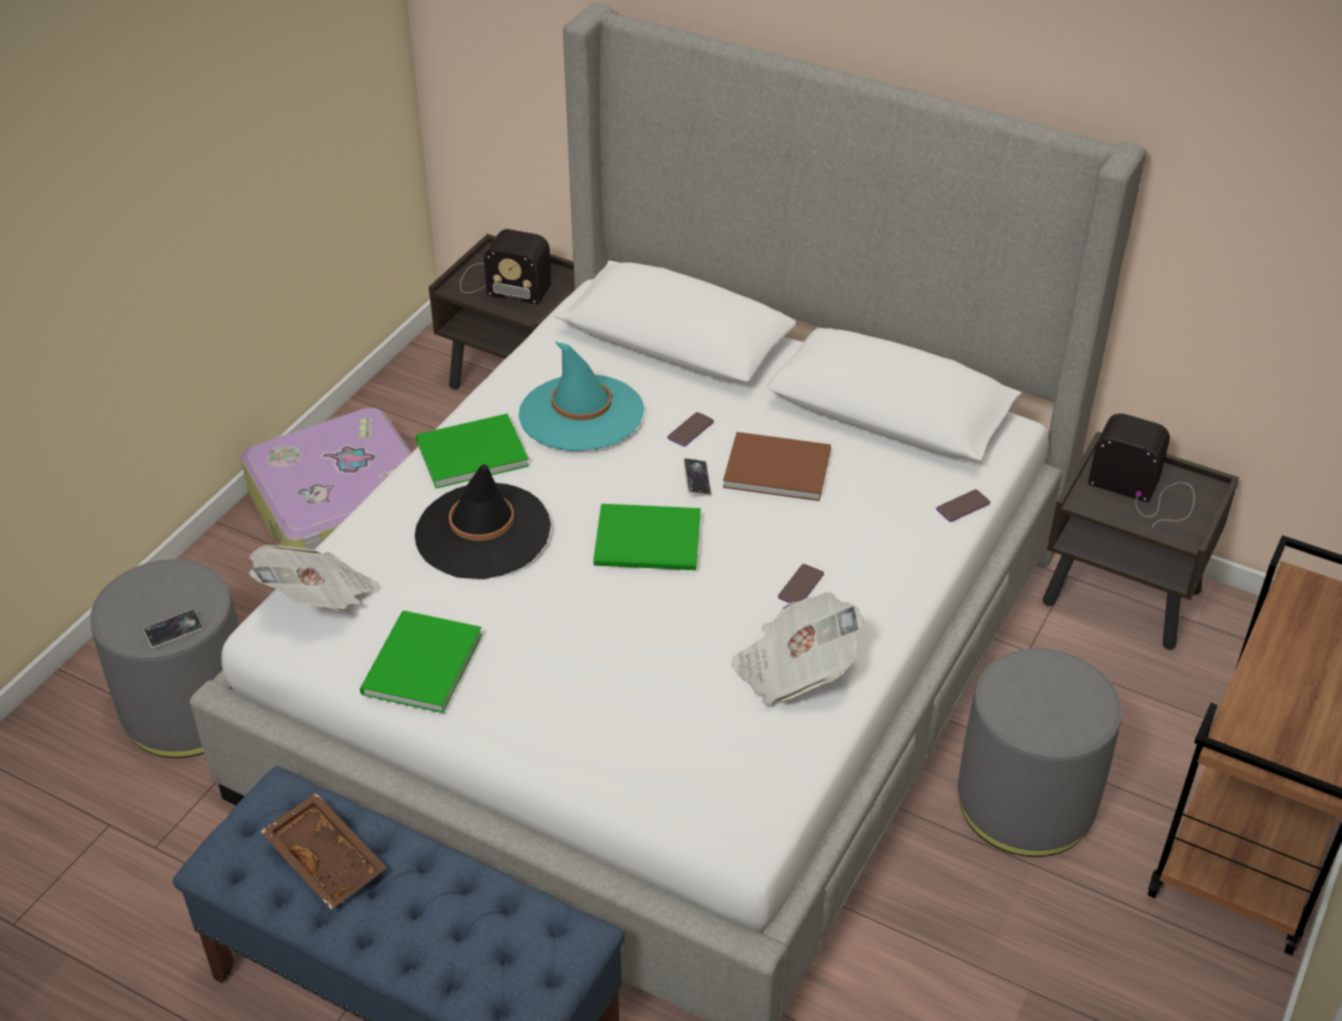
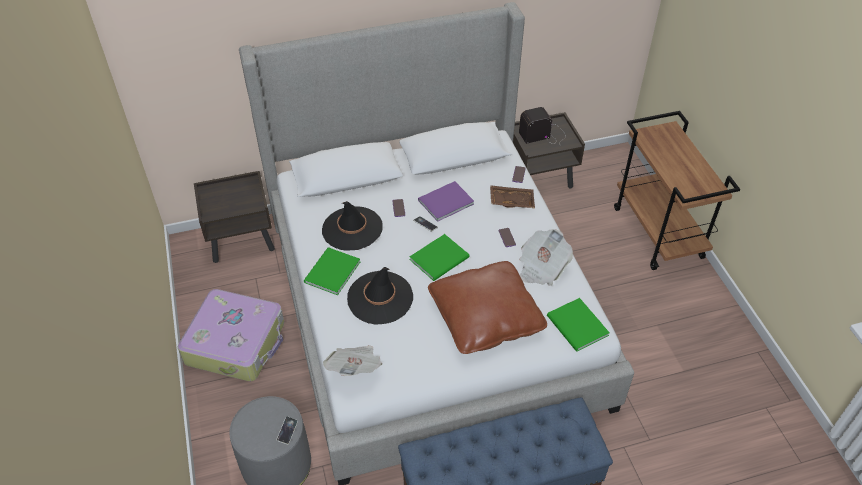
camera: 45 degrees left, 5 degrees up
(328, 858) = (467, 458): brown tray -> brown tray (511, 201)
(418, 666) = (425, 363): green book -> green book (577, 327)
(501, 283) = (226, 200): radio -> none
(581, 413) = (352, 229): turquoise hat -> black hat
(596, 675) = (485, 318): none -> brown pillow
(774, 466) = (444, 202): brown book -> purple book
(1025, 802) = (590, 268): grey ottoman -> none

